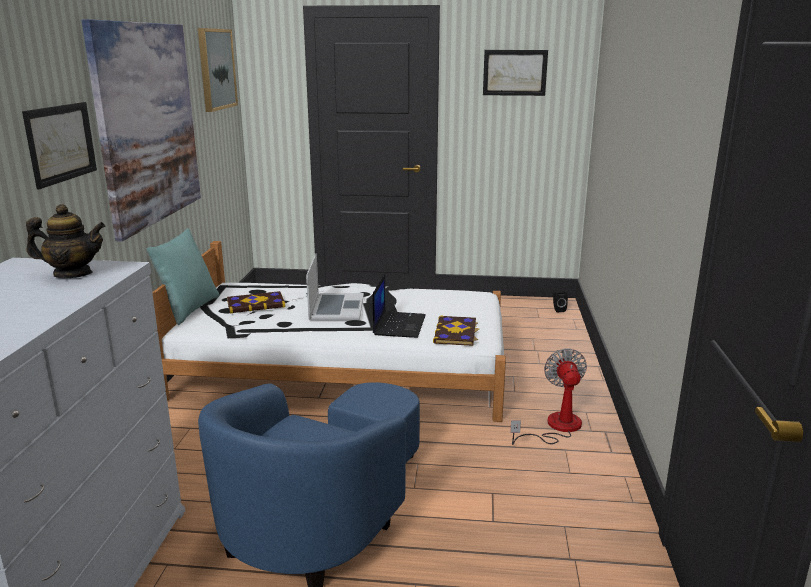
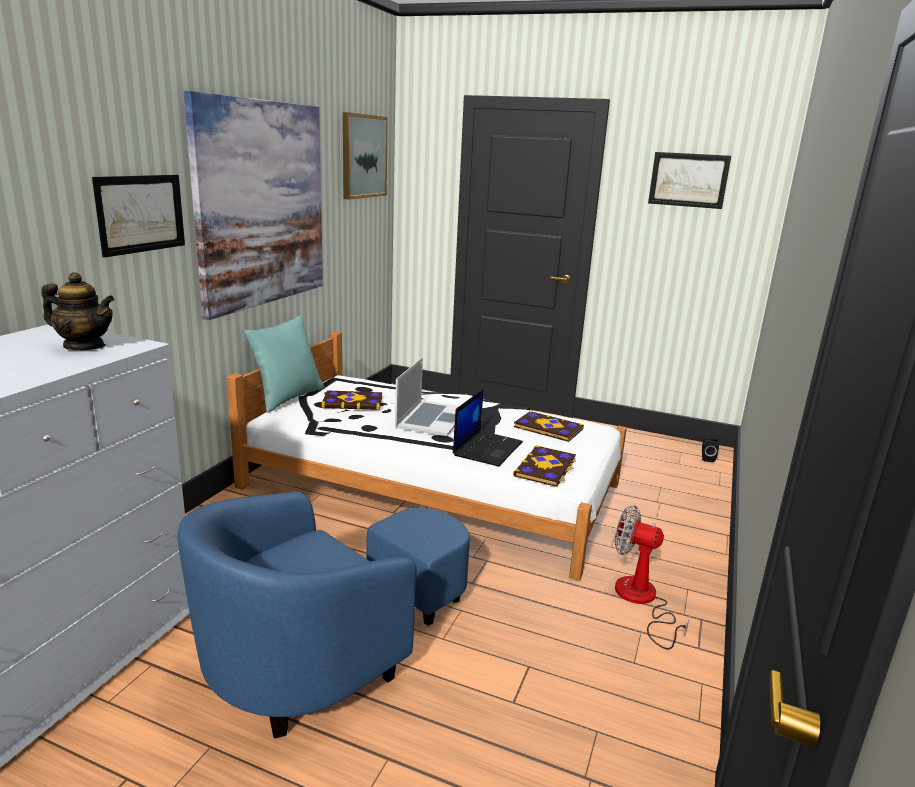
camera: 15 degrees right, 0 degrees up
(439, 301) = (547, 428): none -> book
(555, 427) = (641, 601): fan -> fan turned 75 degrees counterclockwise

